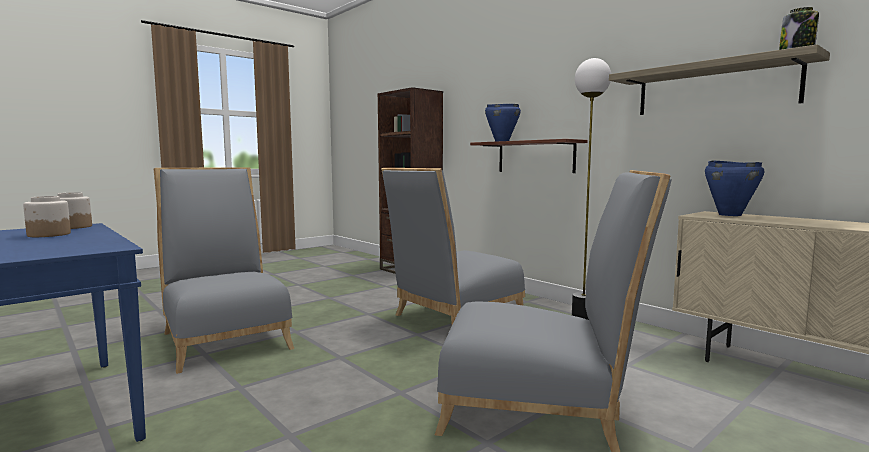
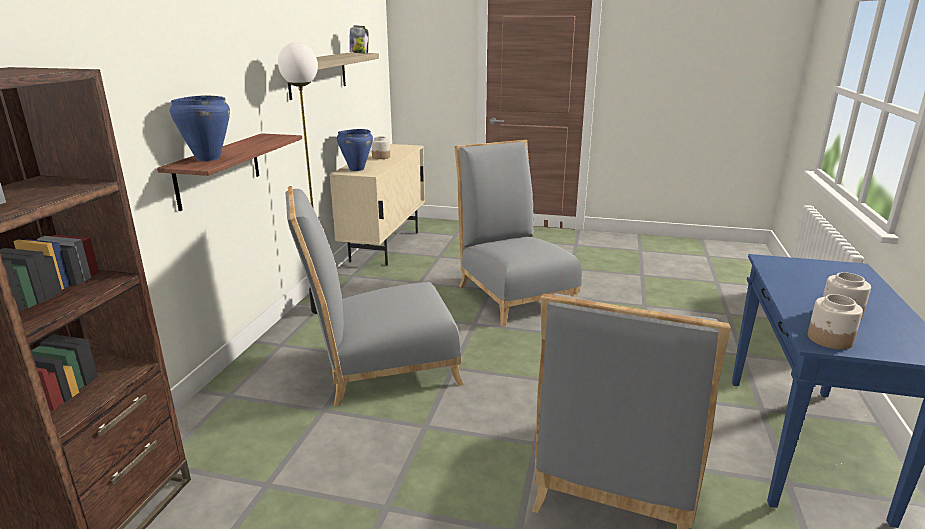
camera: 125 degrees left, 15 degrees up
(454, 317) = (380, 367): grey chair -> grey chair turned 150 degrees clockwise
(830, 223) = (381, 157): none -> jar

